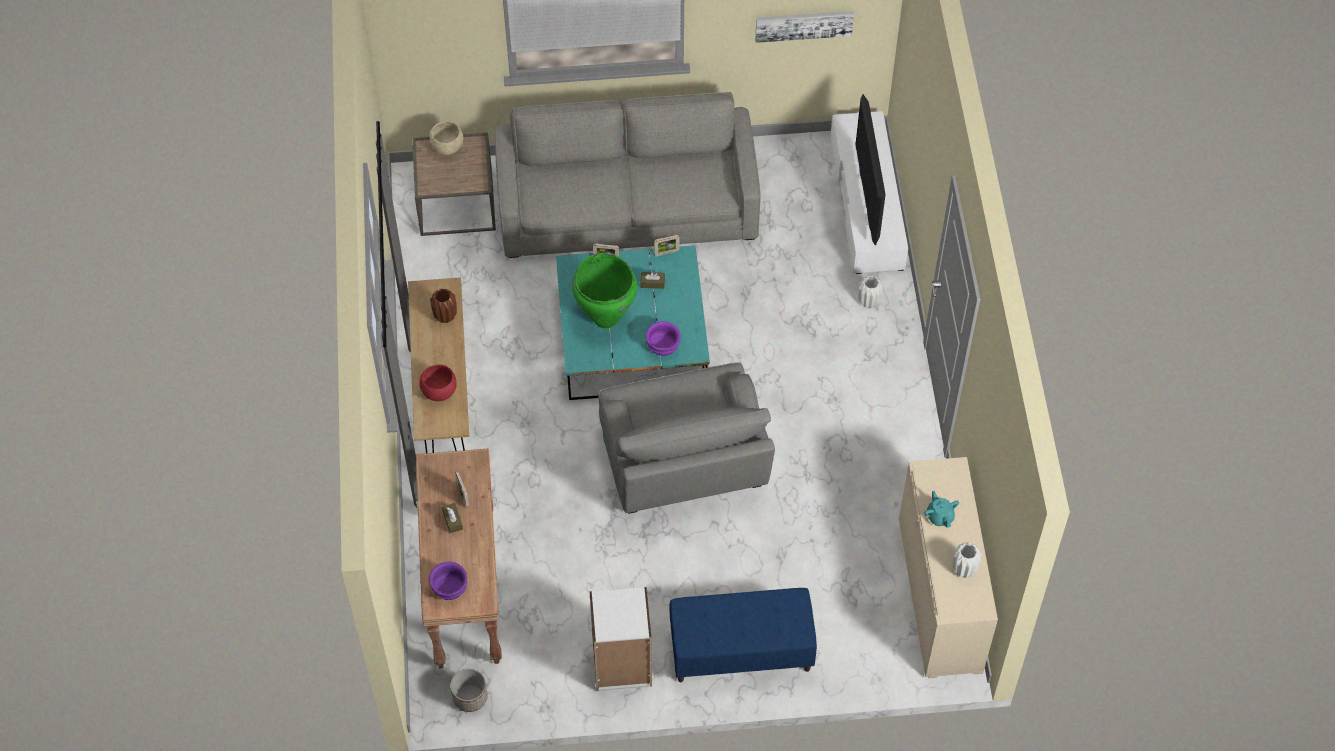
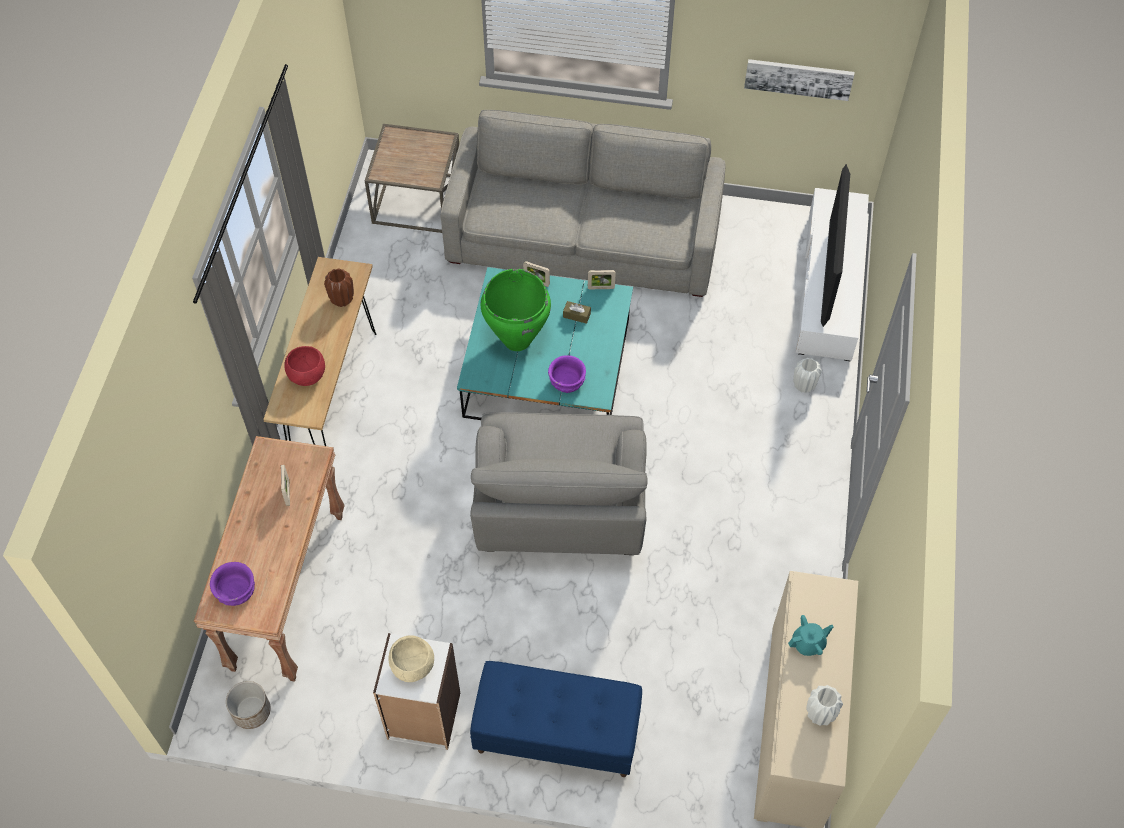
camera: 15 degrees right, 0 degrees up
(447, 147) = (413, 139): beige bowl -> beige bowl (412, 666)
(452, 520) = (267, 517): brown tissue box -> none
(939, 516) = (808, 643): turquoise teapot -> turquoise teapot turned 75 degrees clockwise

